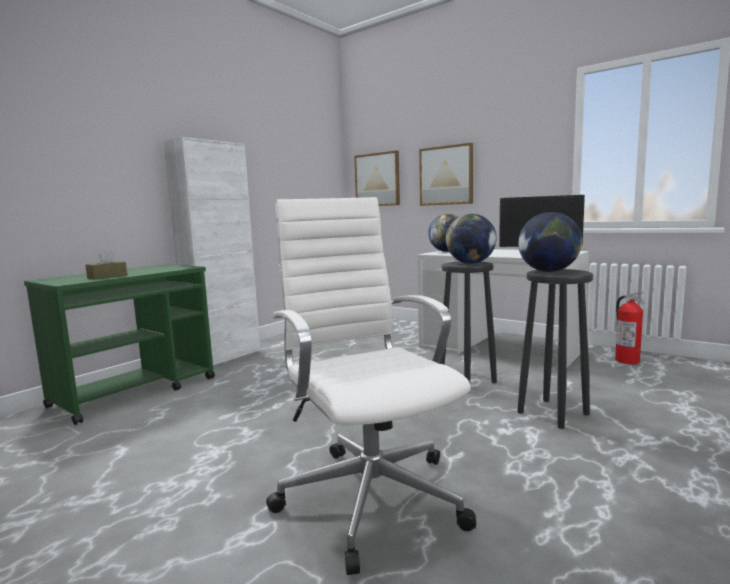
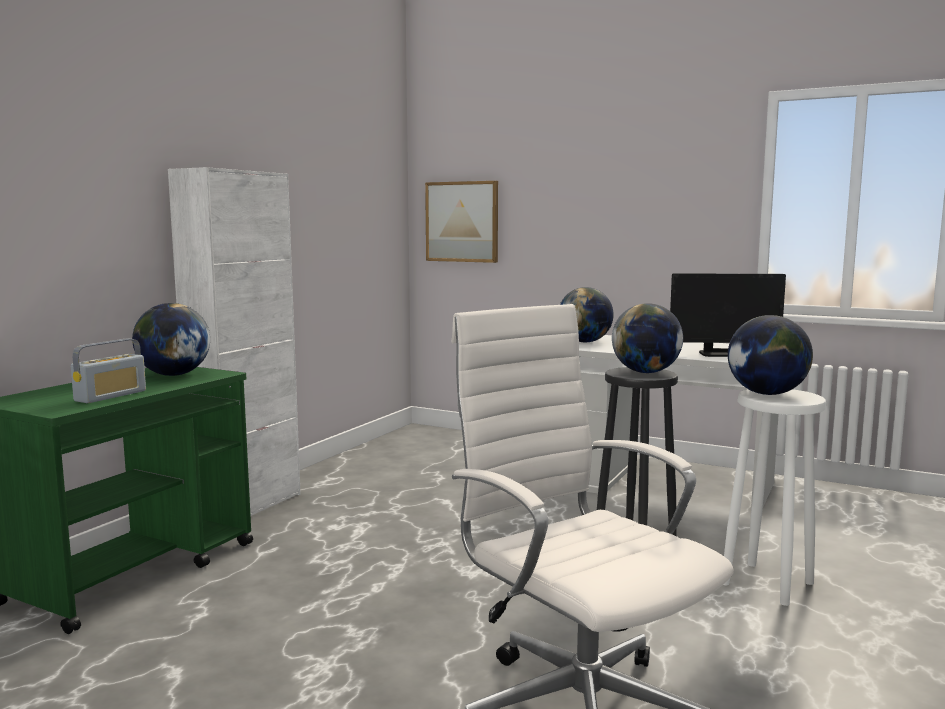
camera: 10 degrees left, 0 degrees up
(107, 276) = (111, 396): brown tissue box -> radio
(160, 268) = (174, 375): none -> globe
(446, 175) = (573, 224): picture -> none
(553, 413) = (768, 583): black stool -> white stool
(627, 361) = (834, 500): fire extinguisher -> none

